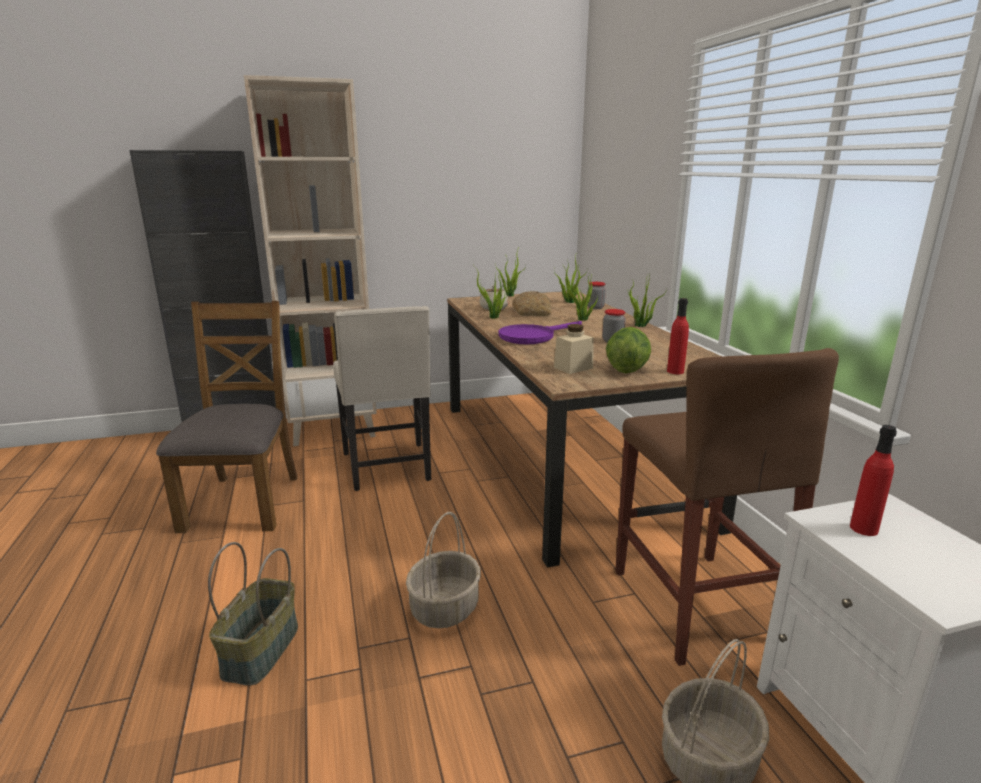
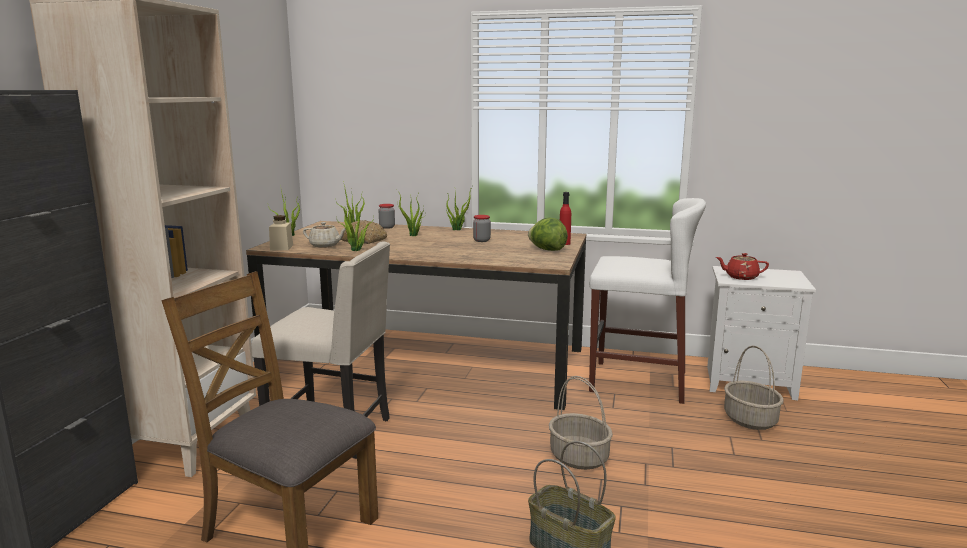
camera: 60 degrees left, 5 degrees down
(532, 336) = (434, 252): purple frying pan -> none
(573, 368) = (525, 257): beige jar -> beige jar (281, 247)
(696, 604) = (638, 381): brown stool -> white stool
(863, 528) = (741, 277): red bottle -> red teapot

